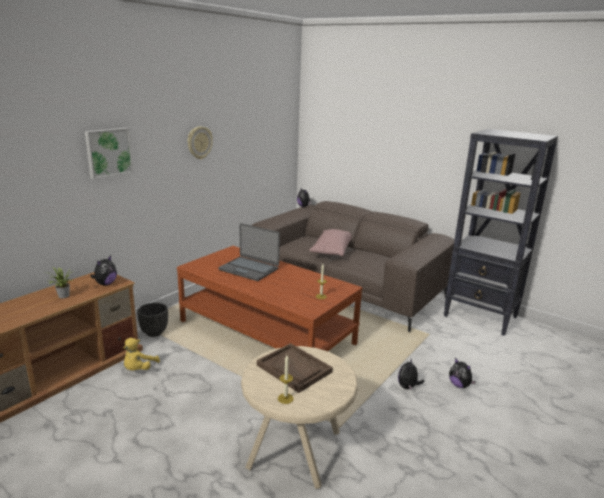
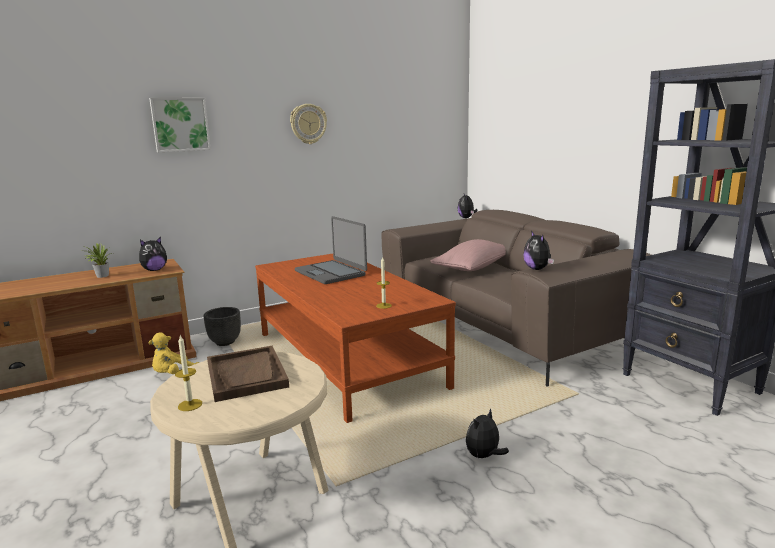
camera: 25 degrees right, 5 degrees down
(459, 385) = (574, 471): plush toy -> plush toy (537, 269)

